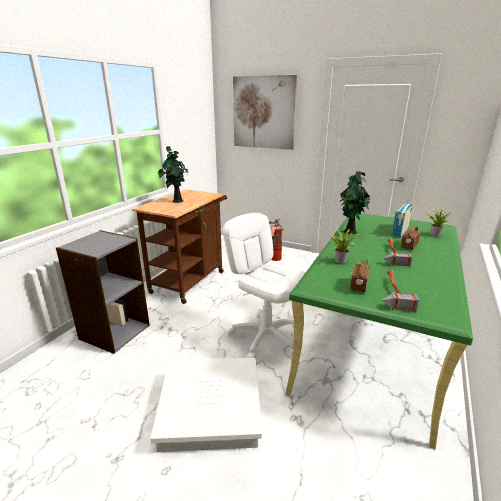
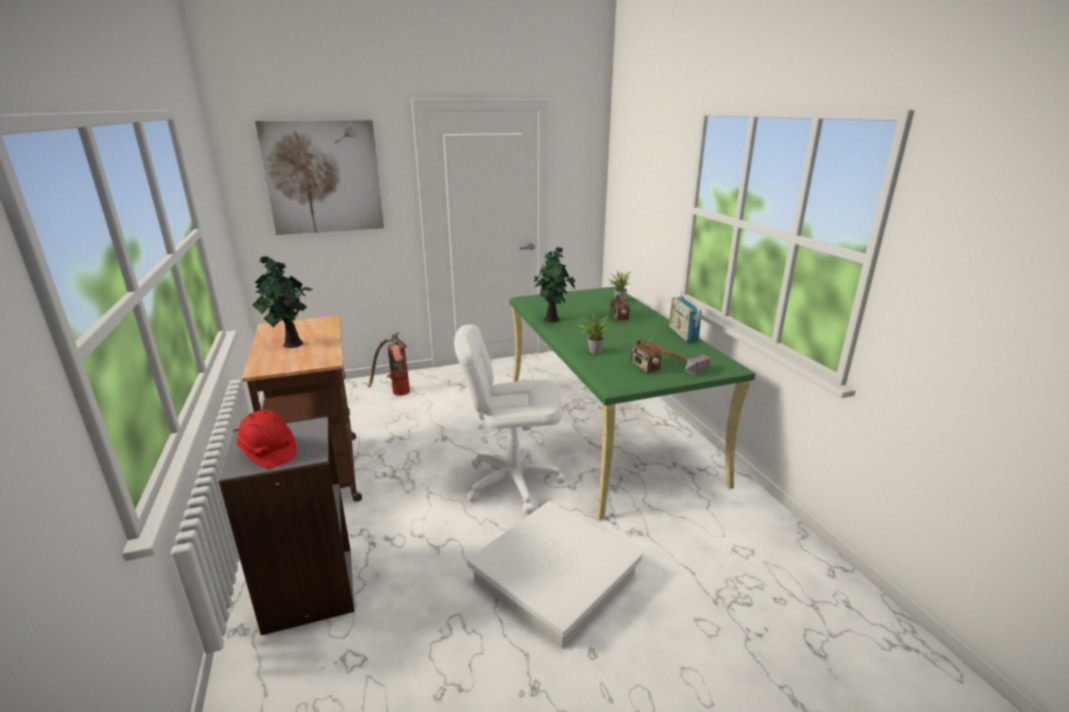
camera: 45 degrees left, 0 degrees up
(89, 243) = (268, 452): none -> red hard hat
(390, 254) = (619, 330): hammer -> none
(400, 231) = (589, 305): radio -> radio (682, 334)

